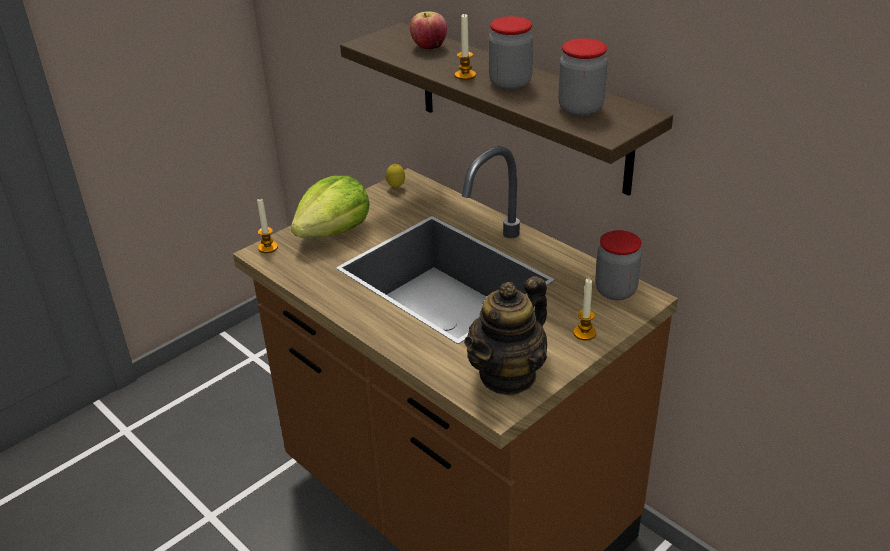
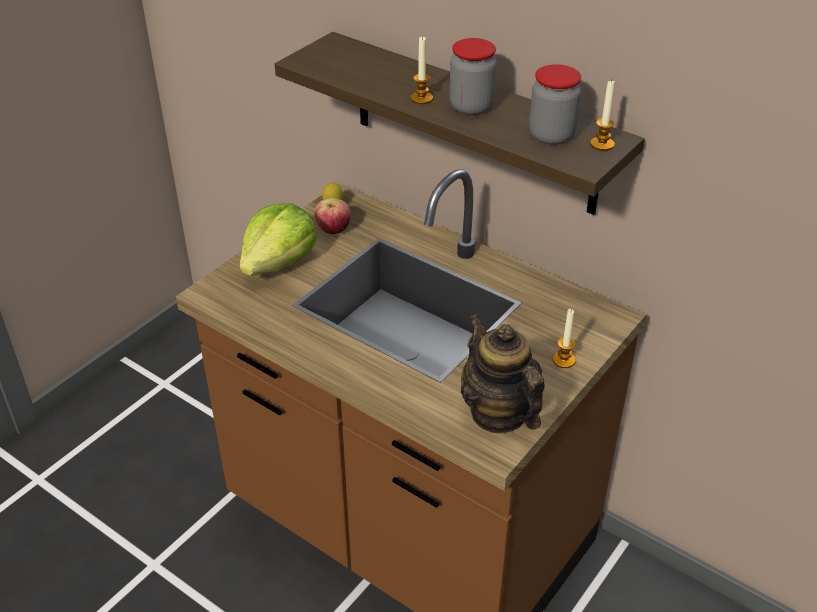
camera: 10 degrees left, 5 degrees up
(268, 248) = (213, 287): candle -> candle (602, 144)
(429, 47) = (372, 64): apple -> apple (333, 230)
(508, 375) = (498, 413): teapot -> teapot turned 120 degrees clockwise
(615, 291) = (584, 311): jar -> none

